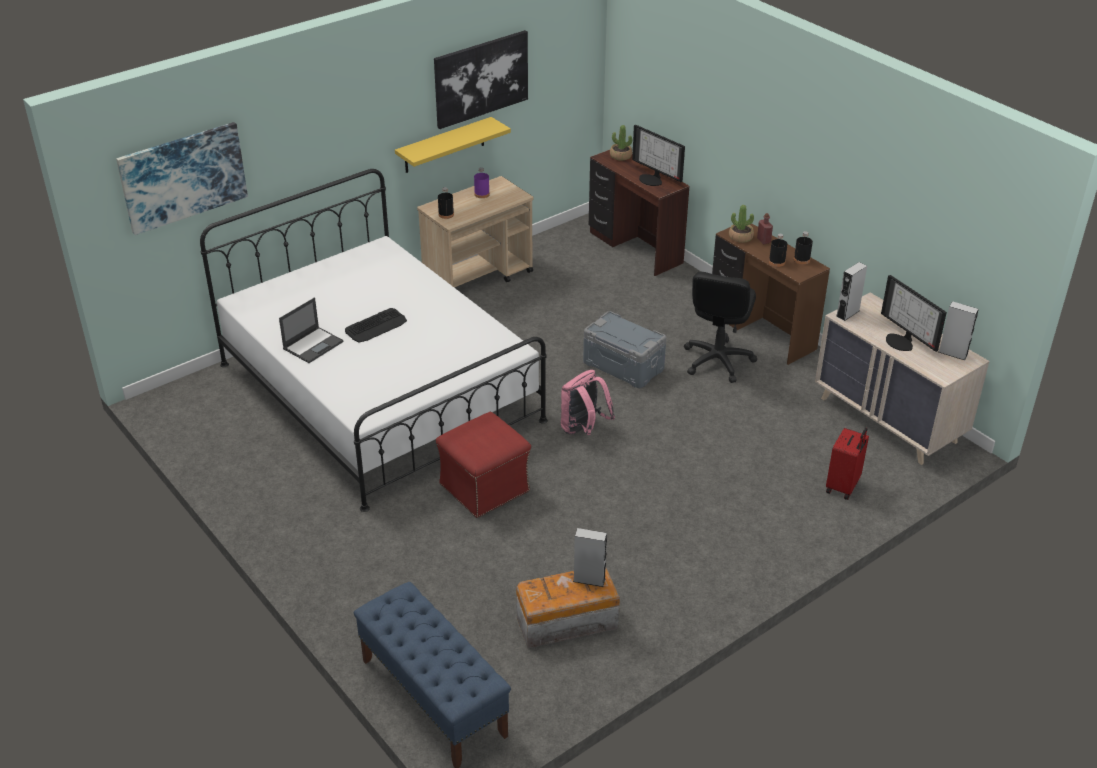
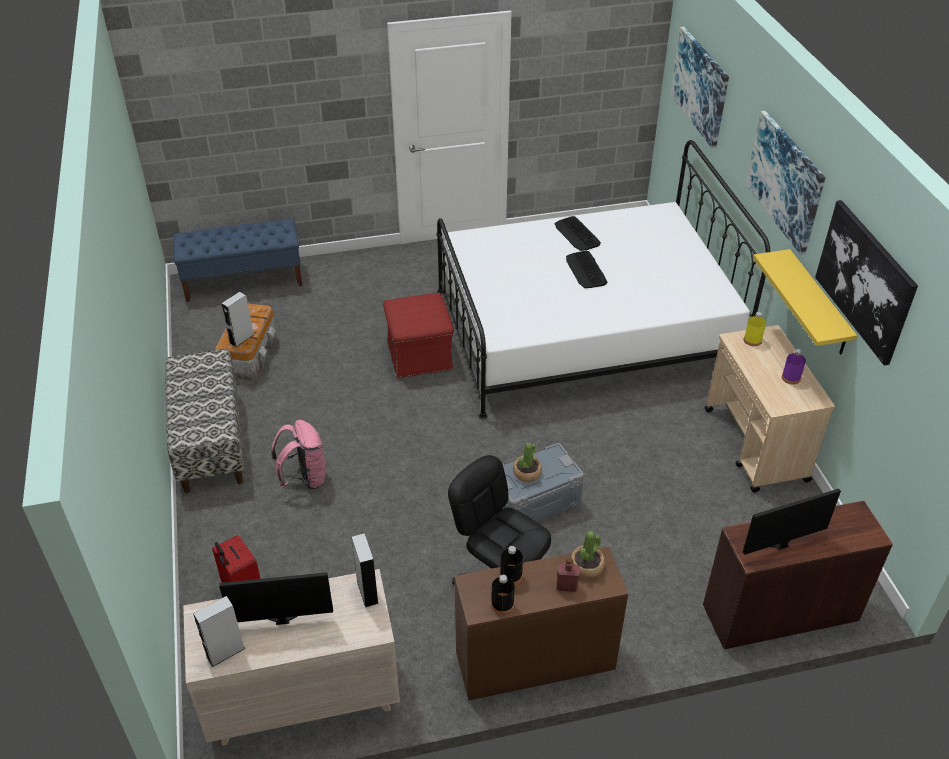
camera: 115 degrees right, 5 degrees up
(313, 345) = (577, 234): laptop -> keyboard
(363, 113) = (785, 181): none -> picture
(446, 214) = (752, 340): black bottle -> yellow bottle
(583, 429) = (453, 438): pink backpack -> pink backpack (304, 478)
(620, 156) = (857, 532): potted plant -> potted plant (527, 473)
(710, 589) = (210, 441): none -> bench

